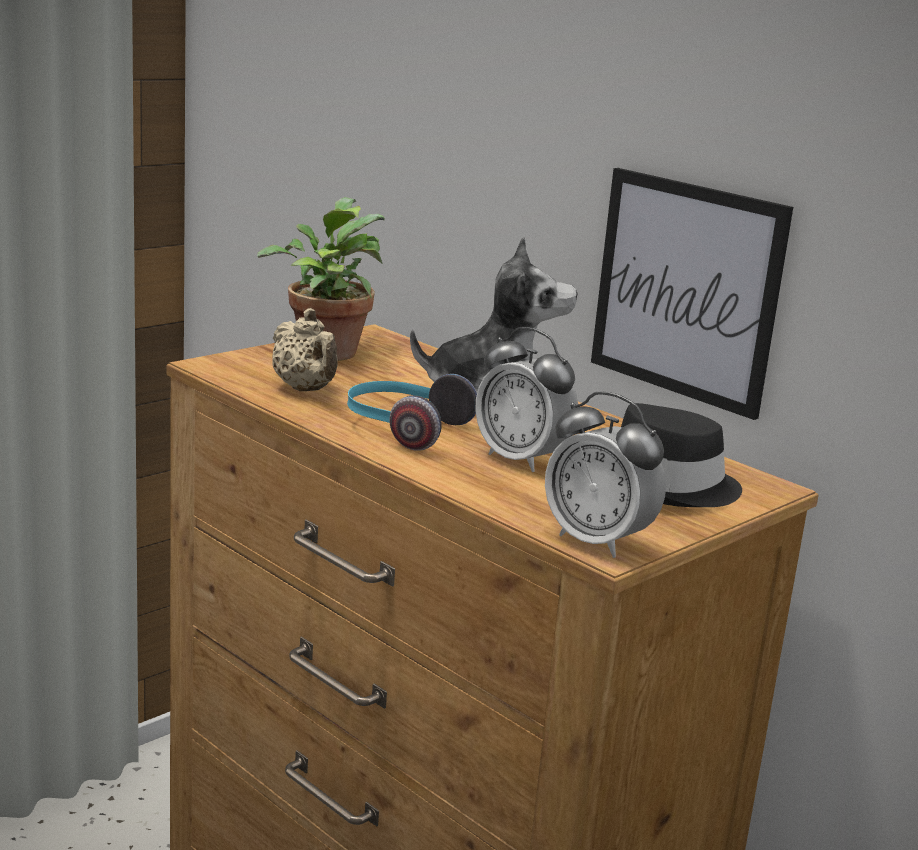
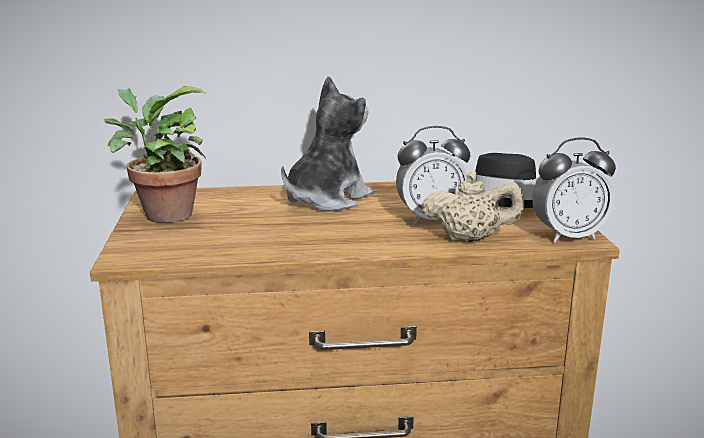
camera: 50 degrees left, 0 degrees up
(306, 389) = (230, 240): beige teapot -> beige teapot (470, 239)
(403, 429) = (344, 233): headphones -> none
(686, 290) = (419, 86): picture -> none

